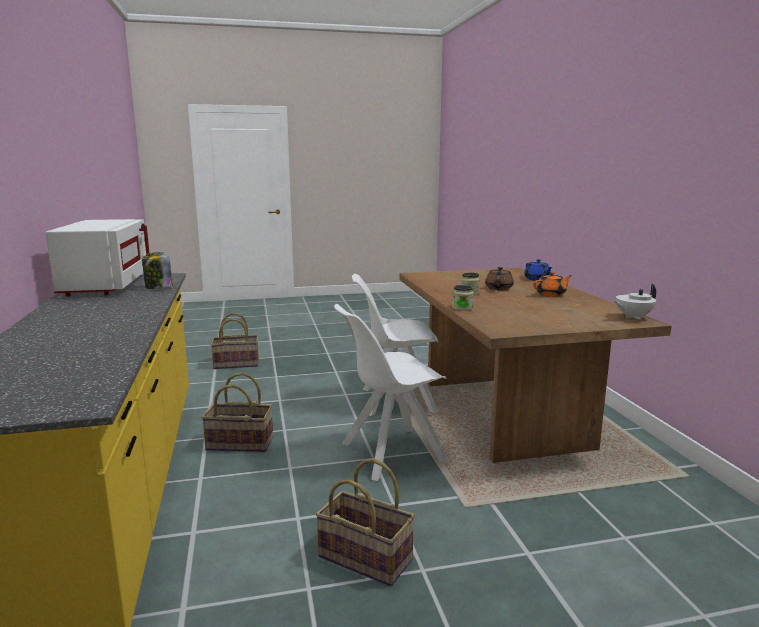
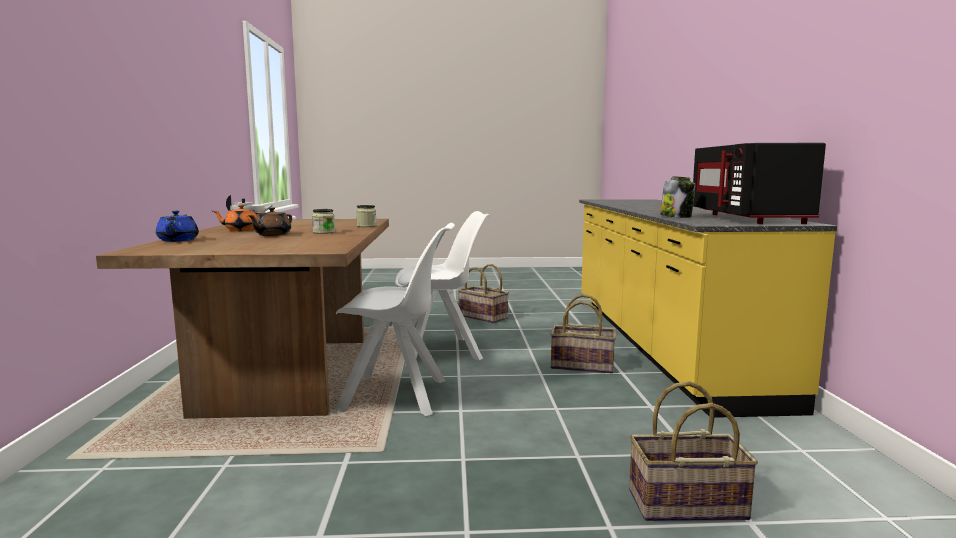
camera: 170 degrees left, 5 degrees down
(106, 285) = (749, 218): white microwave -> black microwave

